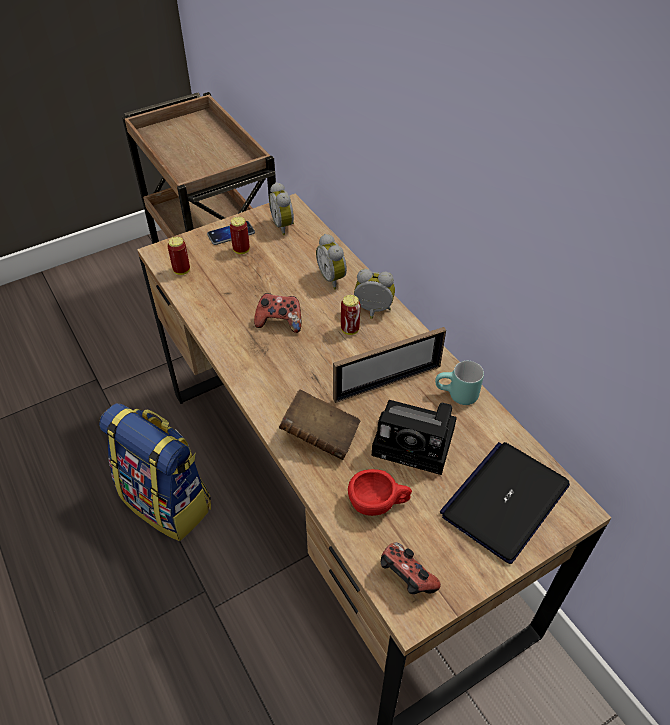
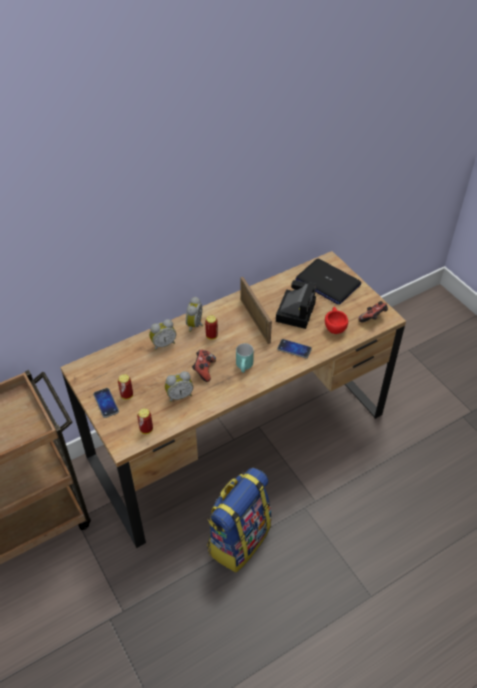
camera: 90 degrees left, 0 degrees up
(284, 226) = (101, 371): alarm clock -> alarm clock (179, 395)
(320, 436) = (294, 349): brown book -> phone
(456, 396) = (264, 293): turquoise mug -> turquoise mug (245, 367)

